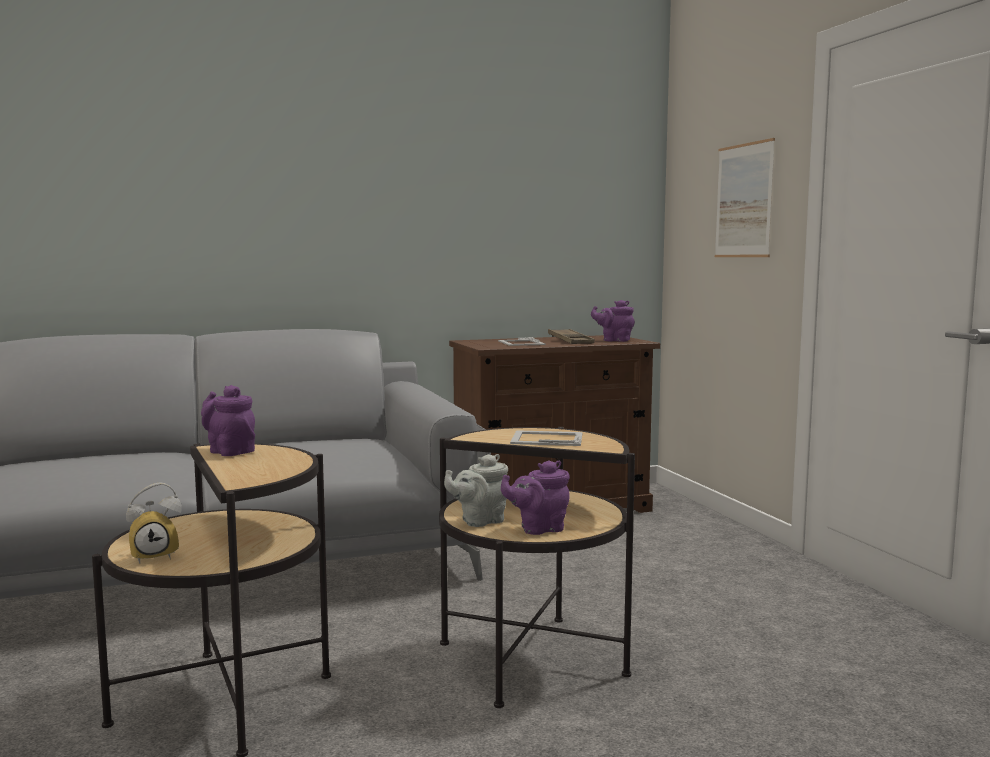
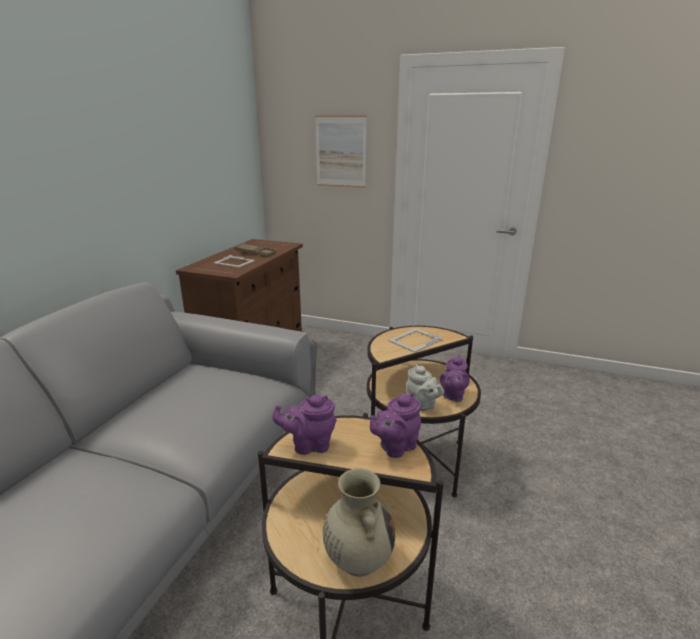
camera: 50 degrees left, 15 degrees up
(156, 555) = (358, 558): alarm clock -> beige vase
(479, 521) = (422, 405): grey teapot -> grey teapot turned 45 degrees counterclockwise
(614, 340) = (274, 246): purple teapot -> purple teapot (395, 447)

